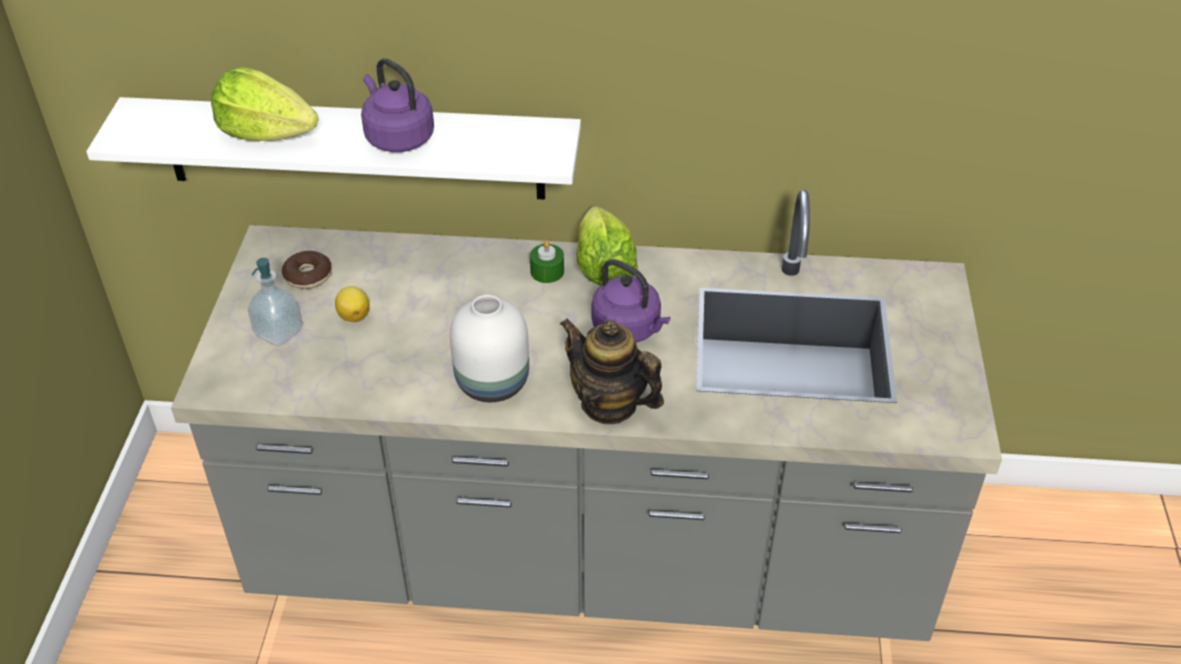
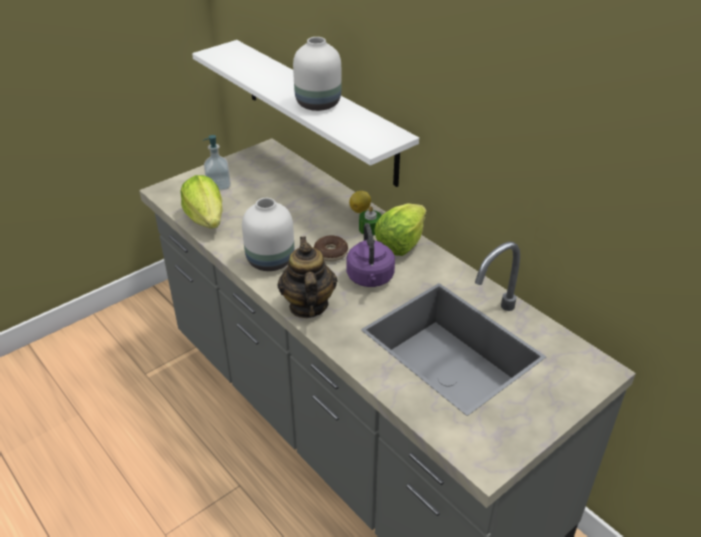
camera: 45 degrees right, 5 degrees down
(266, 133) = (266, 77): lettuce -> lettuce (206, 219)
(308, 276) = (263, 170): donut -> donut (331, 253)
(354, 315) = (257, 196): lemon -> lemon (360, 210)
(397, 137) = (317, 103): purple kettle -> white vase

